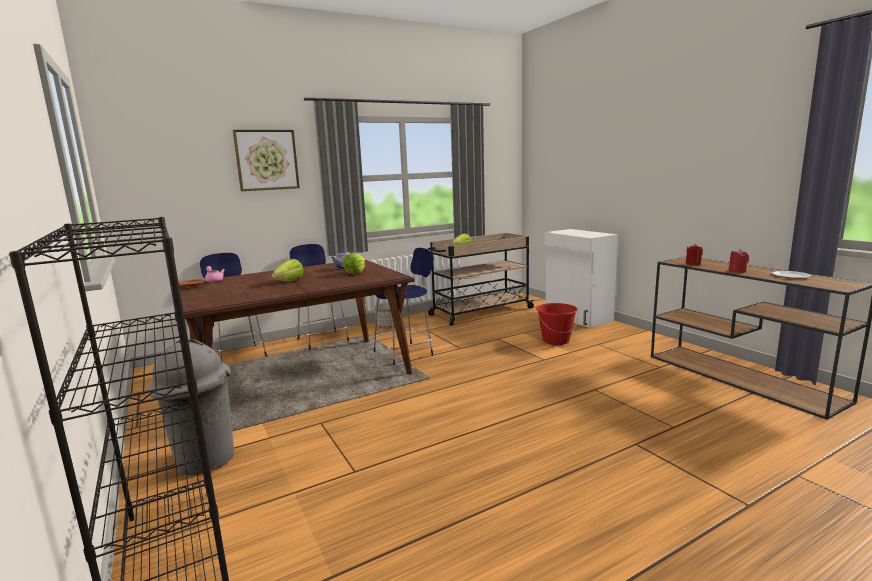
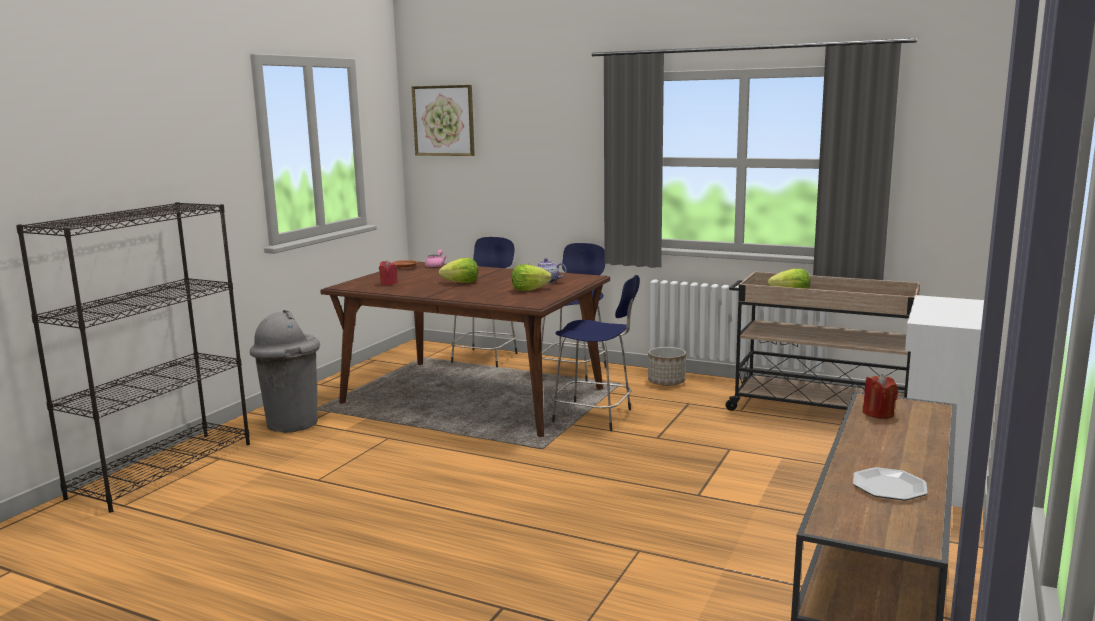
camera: 55 degrees right, 0 degrees up
(267, 160) = (553, 131): picture -> picture (444, 120)
(556, 340) = (788, 486): red bucket -> none
(737, 271) = (867, 447): red candle -> red candle (388, 283)

